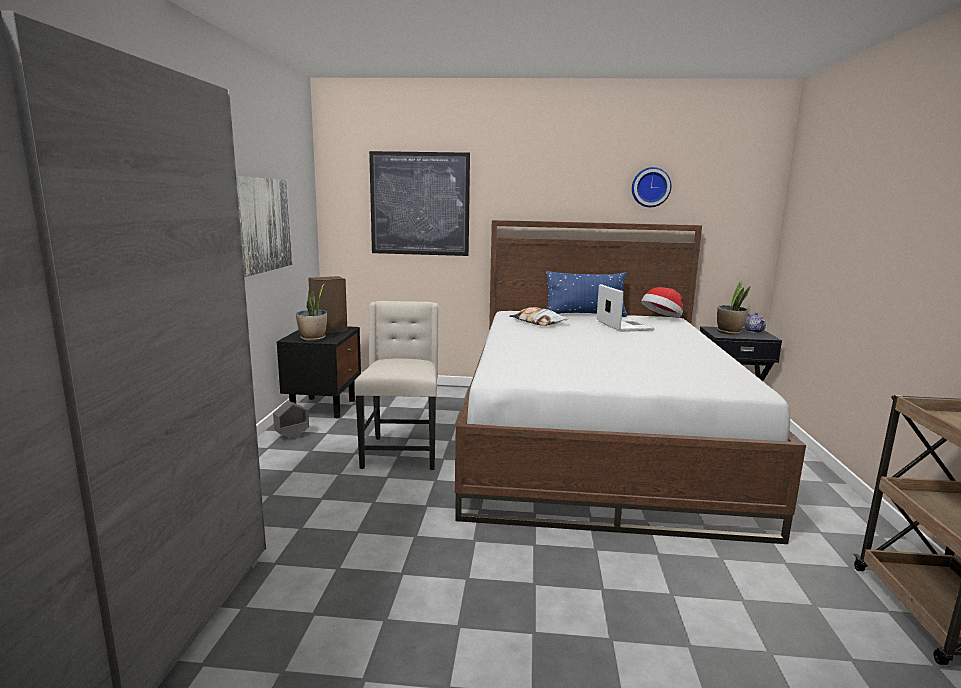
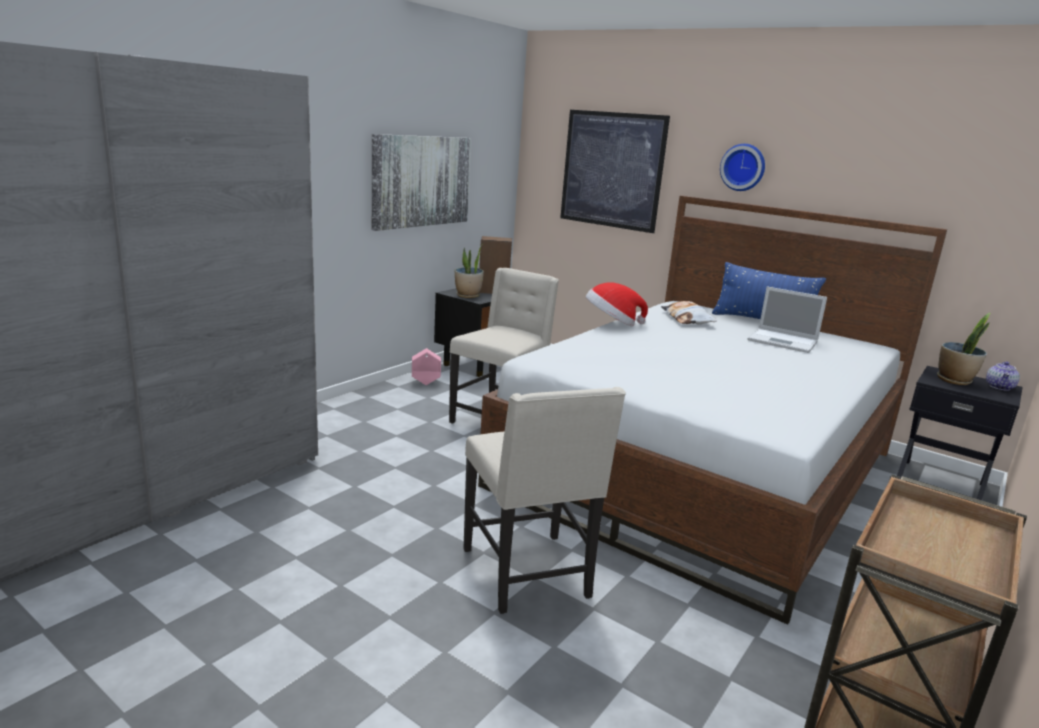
camera: 30 degrees right, 5 degrees up
(292, 437) = (425, 383): grey planter -> pink planter
(592, 587) = (529, 574): none -> beige chair
(623, 325) = (784, 341): laptop -> laptop turned 105 degrees clockwise
(650, 187) = (884, 172): wall clock -> wall clock (743, 167)
(662, 318) = (858, 344): hat -> hat (612, 323)

